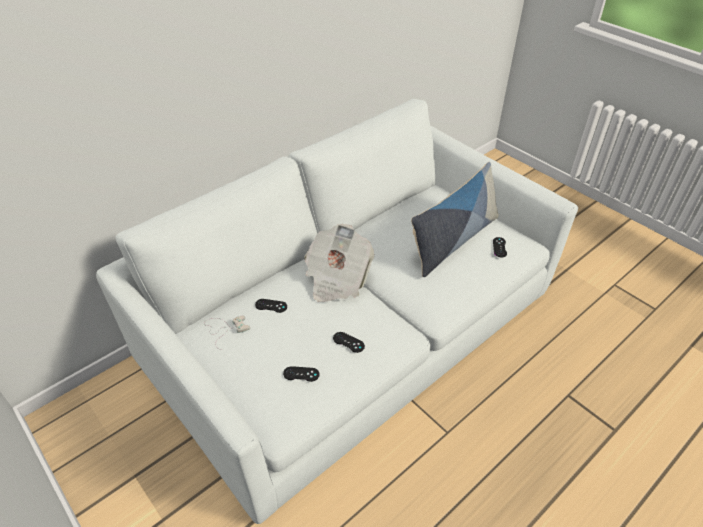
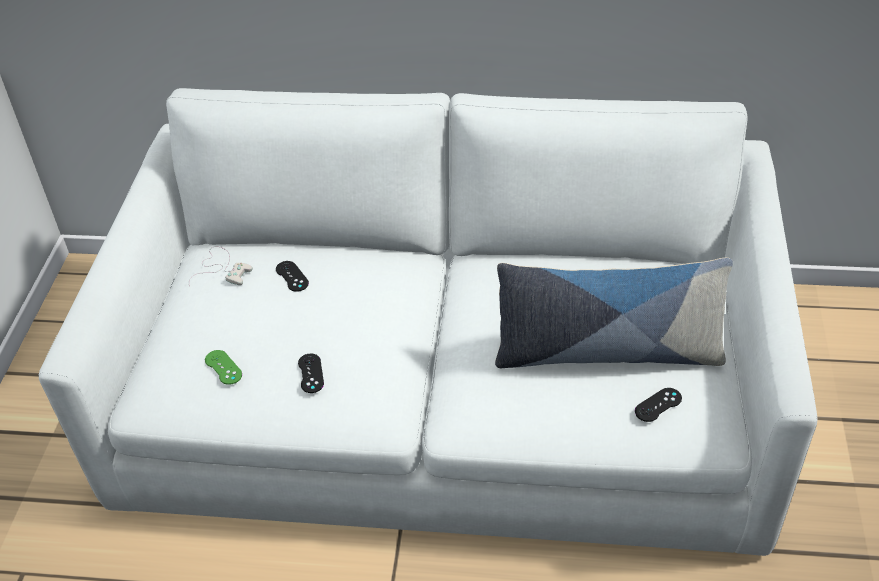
camera: 50 degrees right, 0 degrees up
(301, 374) = (223, 367): black game controller -> green game controller
(337, 278) = (397, 295): newspaper -> none

